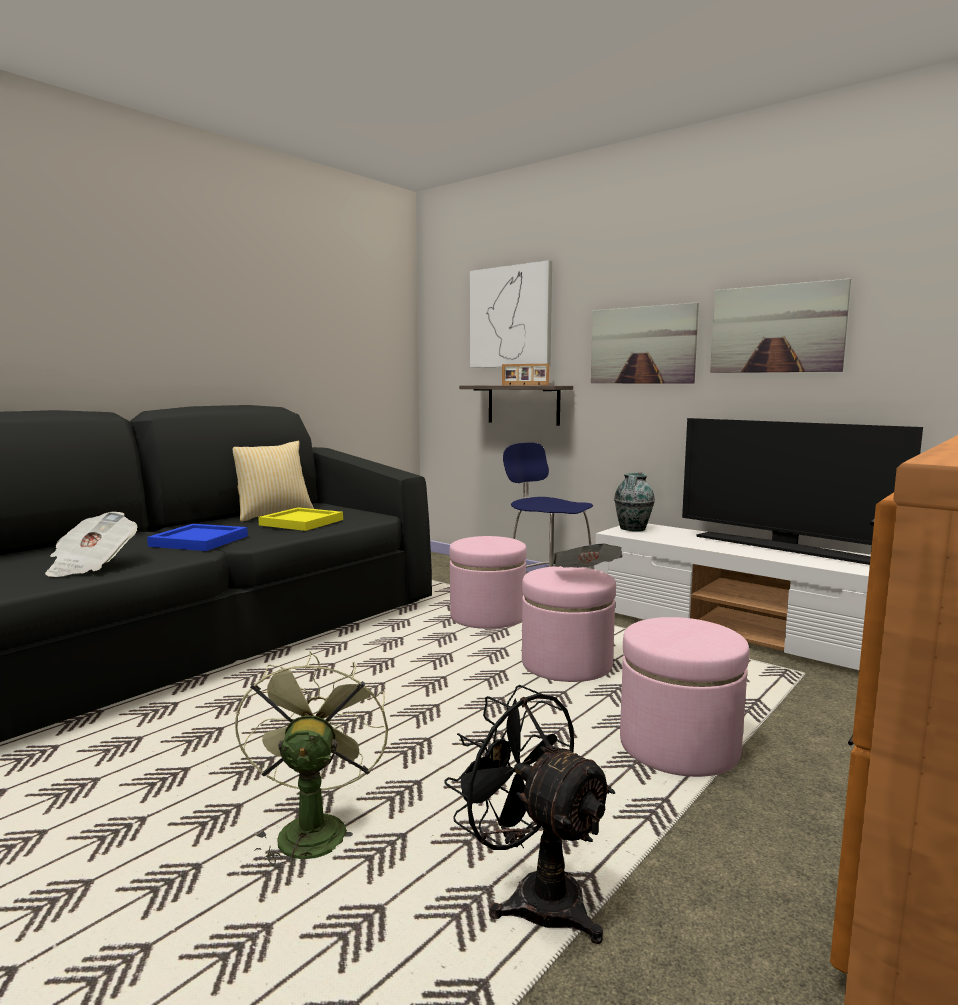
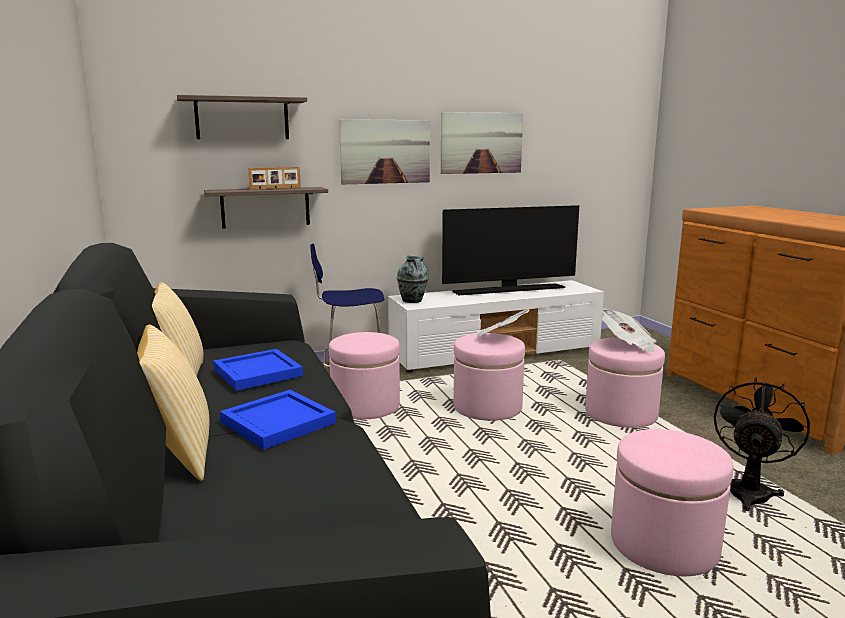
camera: 60 degrees left, 5 degrees up
(91, 566) = (325, 485): newspaper -> newspaper (628, 345)
(138, 536) = (178, 454): none -> pillow
(303, 522) = (258, 372): yellow tray -> blue tray
(312, 828) = (664, 544): green fan -> pink ottoman
(510, 317) = (242, 118): picture -> shelf
(534, 896) = (750, 491): black fan -> black fan turned 135 degrees clockwise

